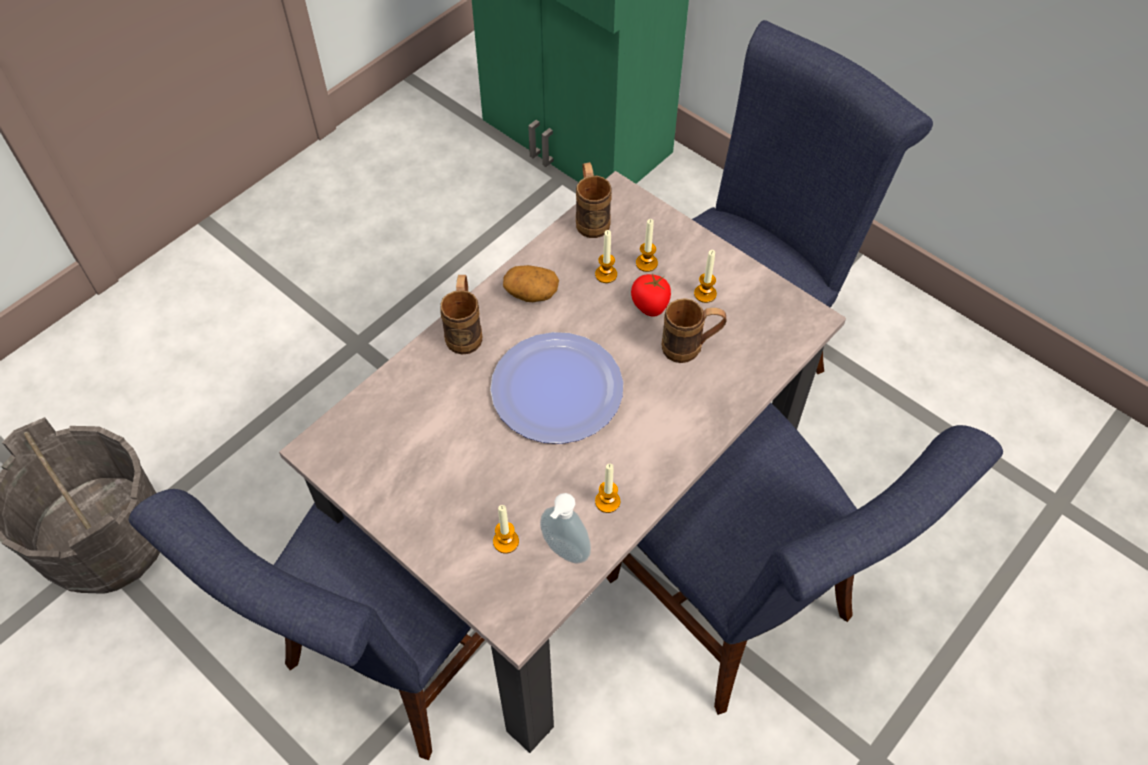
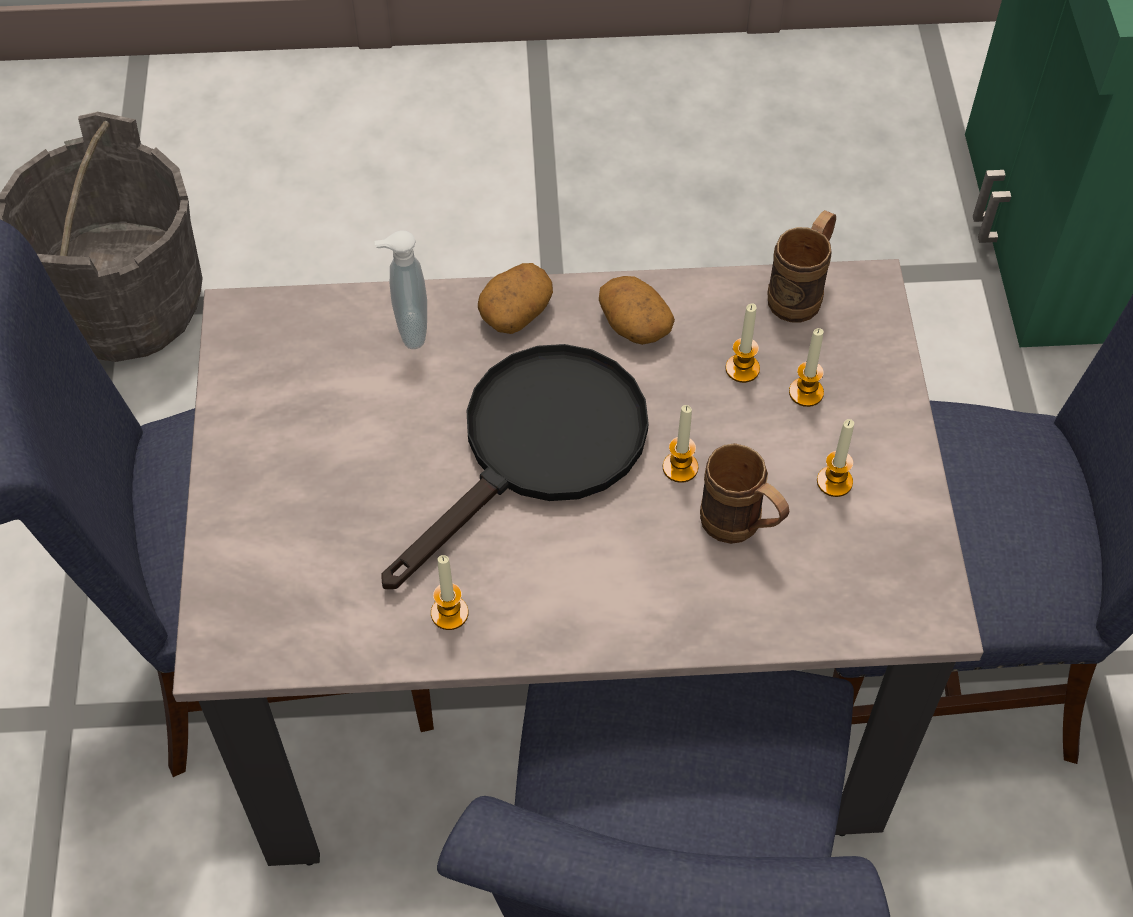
camera: 45 degrees right, 0 degrees up
(465, 331) = (515, 311): brown mug -> potato
(506, 541) = (303, 561): candle -> candle (680, 467)
(557, 389) = (539, 450): plate -> black frying pan
(563, 552) = (344, 624): soap dispenser -> soap dispenser (408, 330)
(650, 305) = (752, 443): tomato -> none

